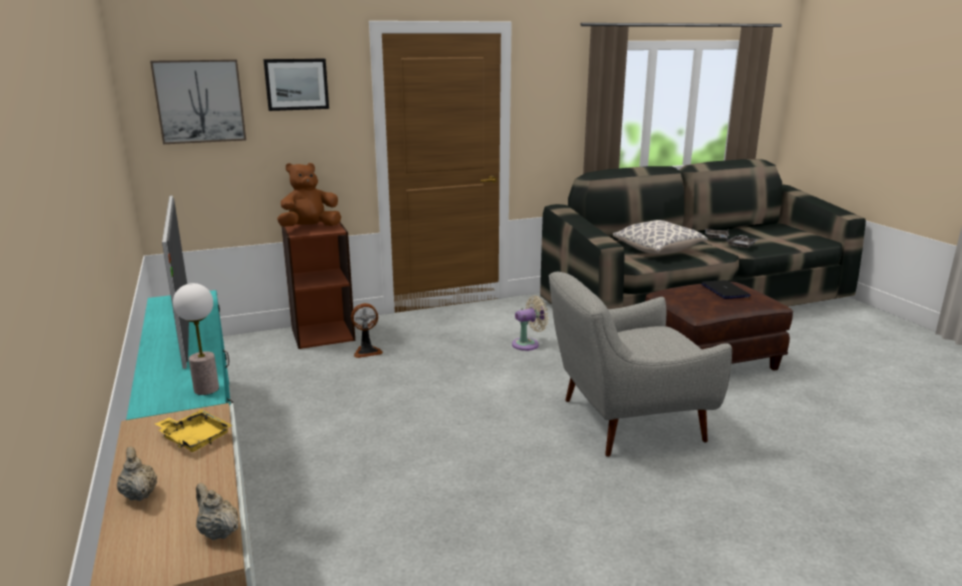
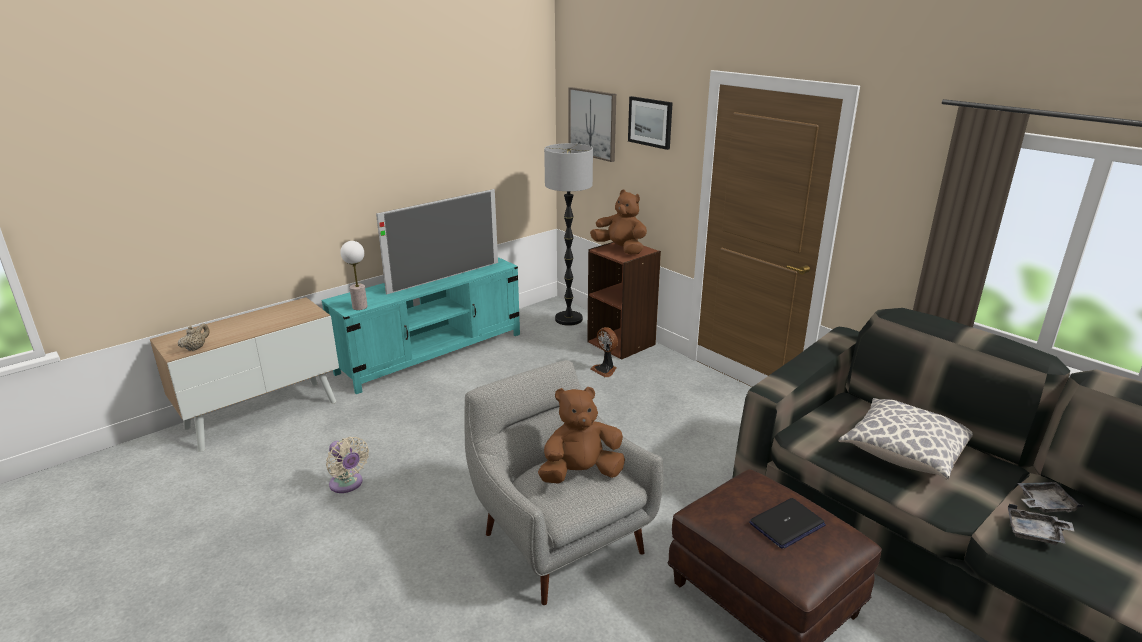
camera: 70 degrees right, 5 degrees up
(139, 494) = (232, 322): beige teapot -> none
(195, 438) = (287, 318): yellow tray -> none
(232, 348) = (569, 319): none -> floor lamp
(528, 344) = (690, 448): beige fan -> beige fan (347, 484)
(646, 338) = (580, 474): none -> brown plush toy

